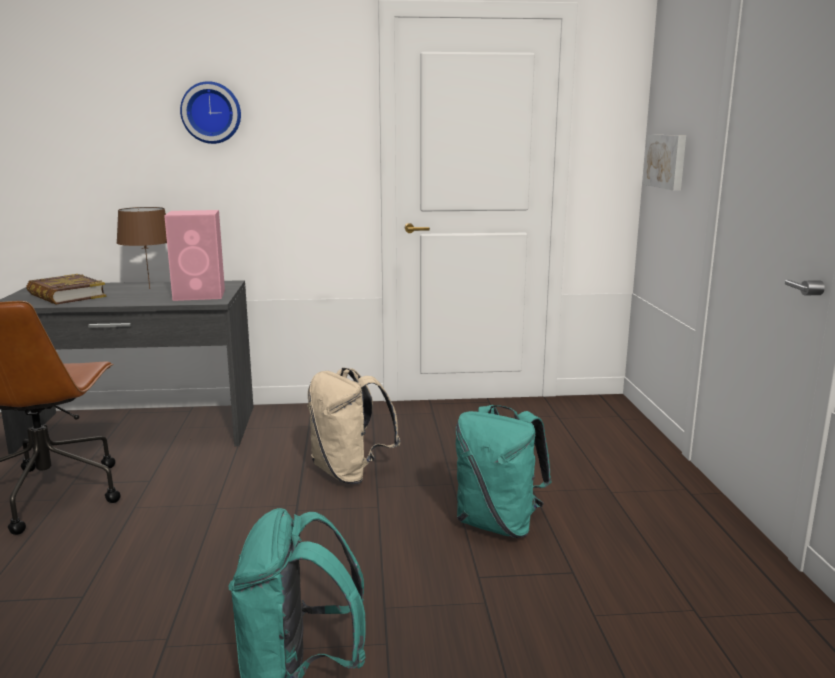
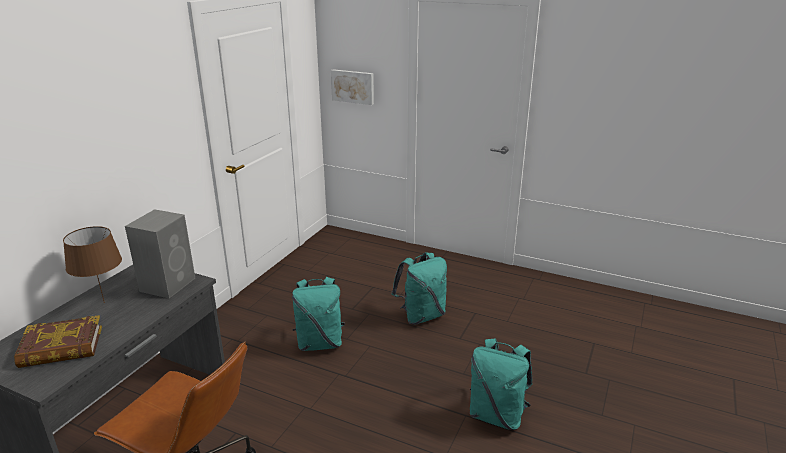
camera: 60 degrees left, 10 degrees up
(201, 295) = (168, 284): pink speaker -> grey speaker
(211, 113) = (90, 124): wall clock -> none
(349, 473) = (320, 343): beige backpack -> turquoise backpack

